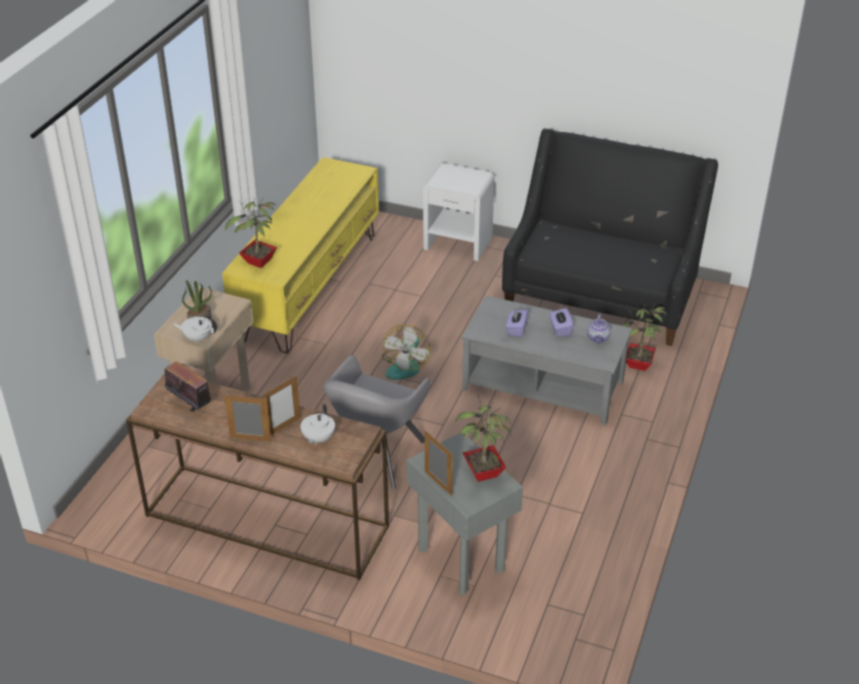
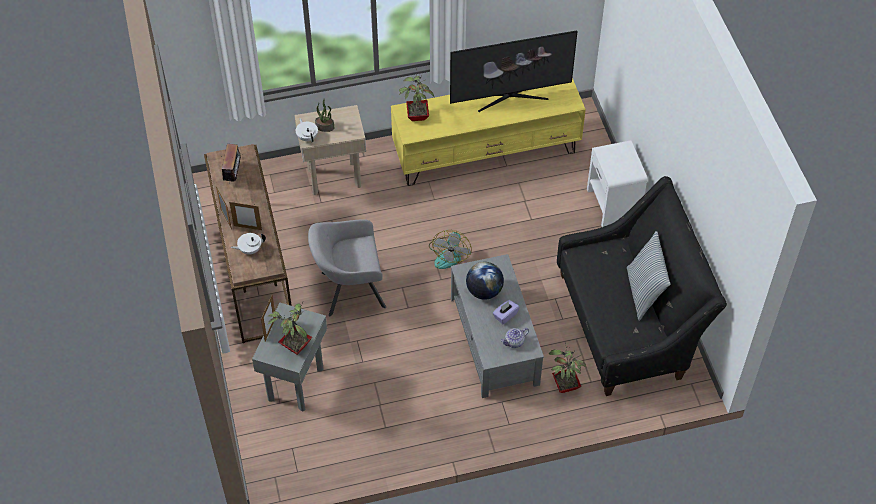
camera: 55 degrees right, 15 degrees up
(308, 200) = (510, 97): none -> television
(406, 365) = (449, 254): fan -> fan turned 60 degrees counterclockwise
(516, 329) = (484, 291): purple tissue box -> globe
(615, 237) = (644, 293): none -> pillow

